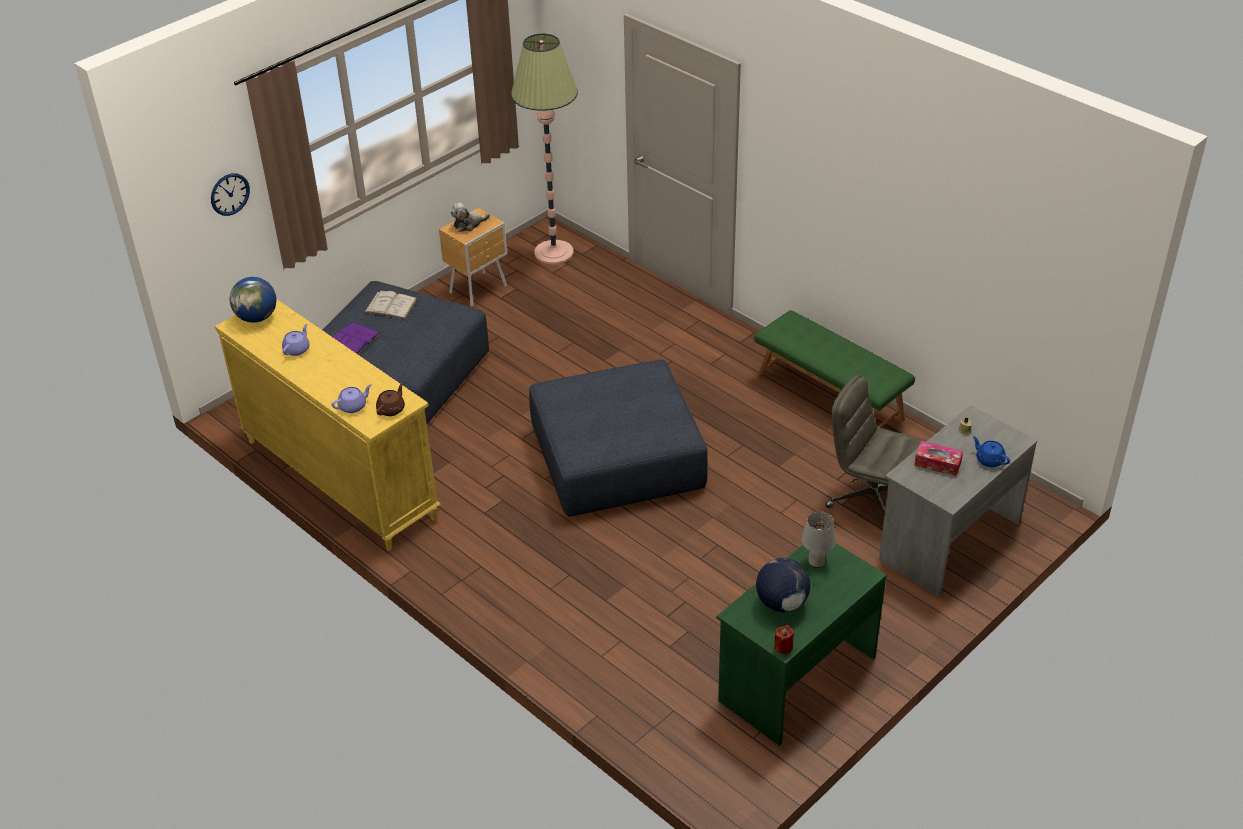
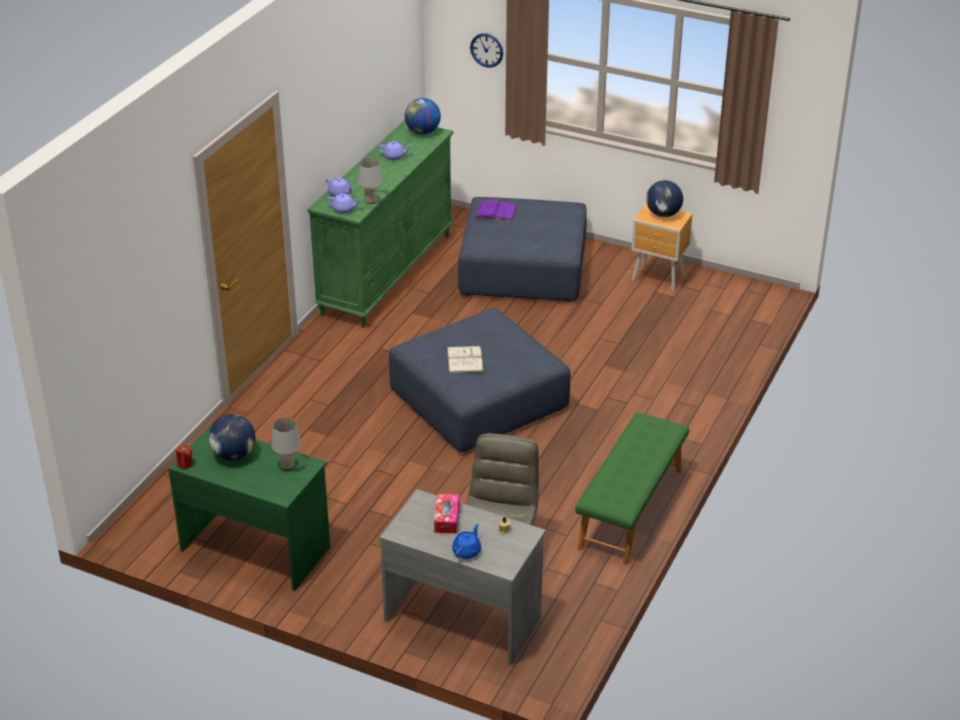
camera: 70 degrees right, 5 degrees down
(339, 478) = (387, 274): yellow dresser -> green dresser
(387, 385) = (370, 201): none -> grey table lamp
(390, 306) = (549, 216): white book -> white book (465, 360)
(391, 409) = (344, 209): brown teapot -> purple teapot
(468, 224) = (663, 214): plush toy -> globe
(554, 252) = (741, 304): floor lamp -> none

